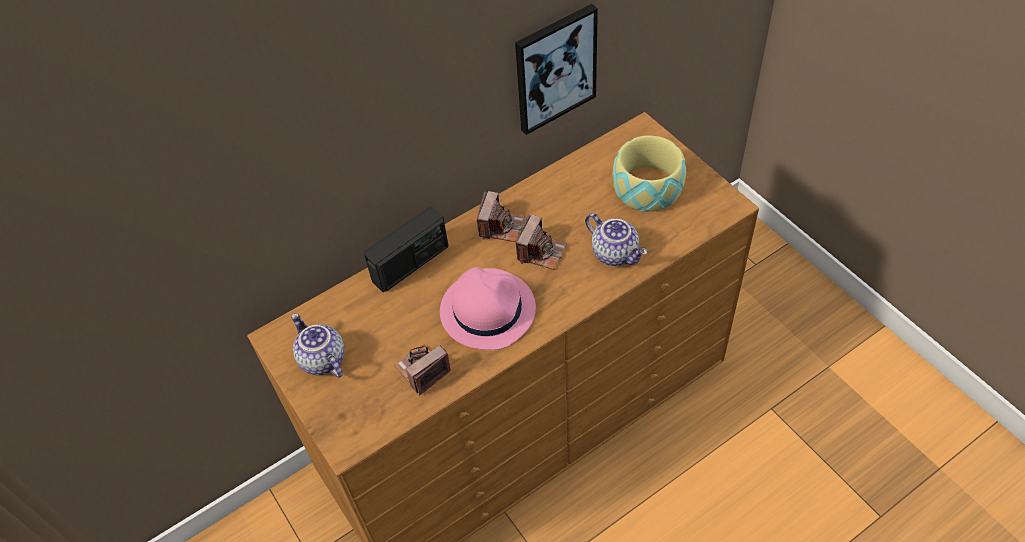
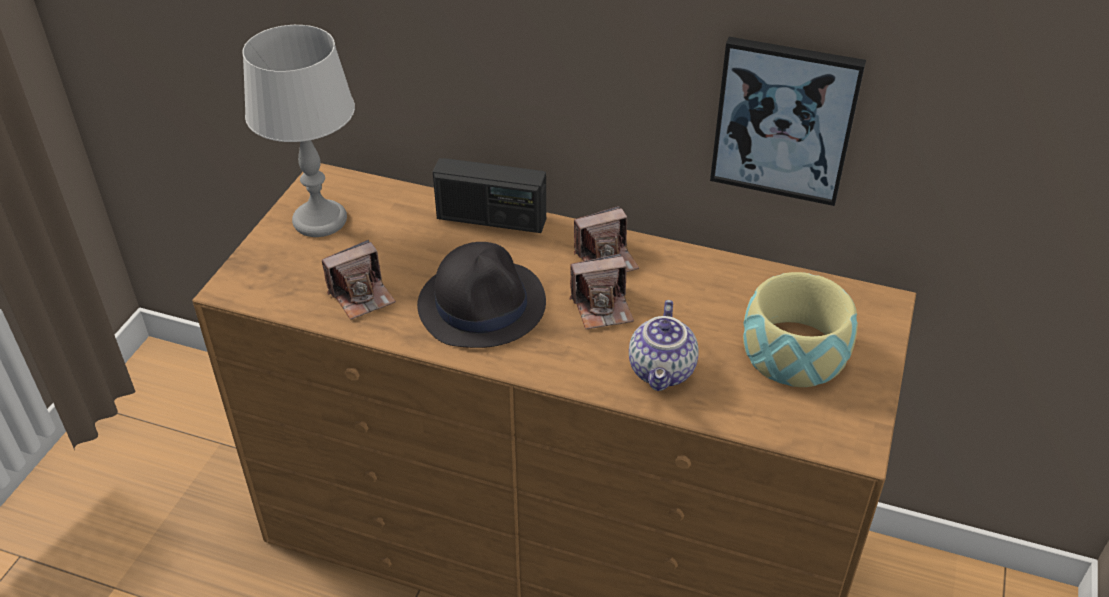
camera: 50 degrees right, 10 degrees down
(321, 360) = (319, 220): teapot -> grey table lamp
(422, 370) = (362, 295): camera -> camera turned 135 degrees clockwise
(487, 309) = (482, 304): pink hat -> black hat

